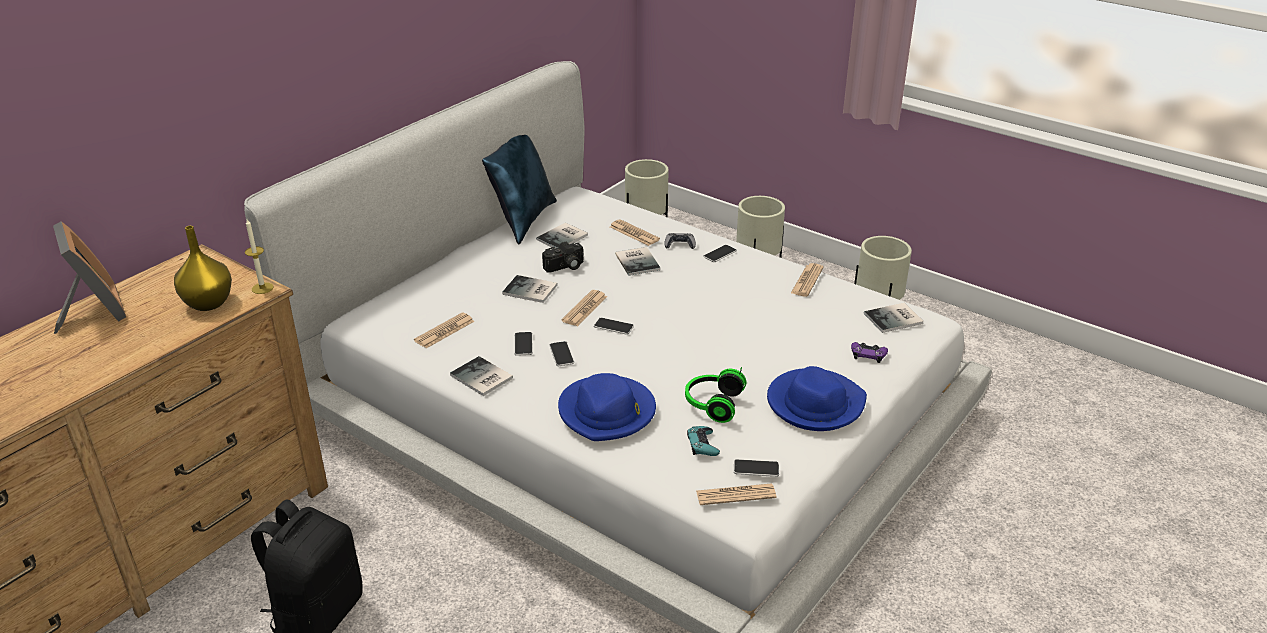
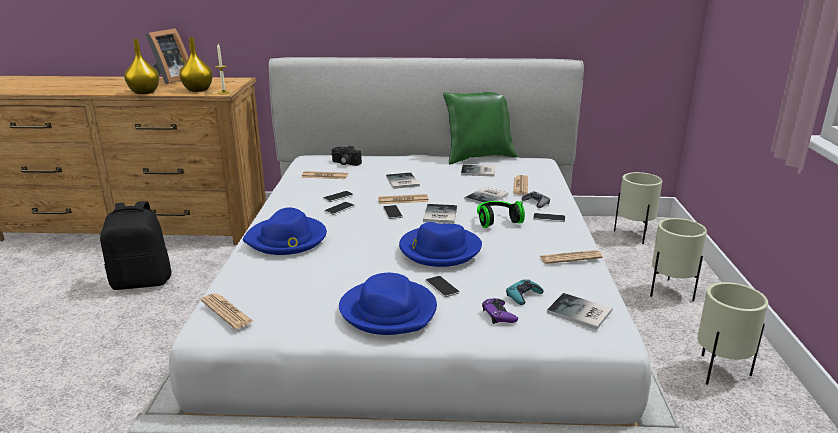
camera: 55 degrees right, 10 degrees down
(146, 348) = (145, 92): none -> yellow vase
(481, 378) = (287, 198): book -> book (439, 215)
(523, 220) = (479, 157): blue pillow -> green pillow
(565, 267) = (444, 181): camera -> camera (345, 163)
(702, 445) = (275, 279): turquoise game controller -> turquoise game controller (523, 295)
(712, 404) = (333, 267): headphones -> headphones (497, 220)
(729, 334) = (439, 249): none -> blue hat
(756, 469) = (266, 309): phone -> phone (442, 287)

